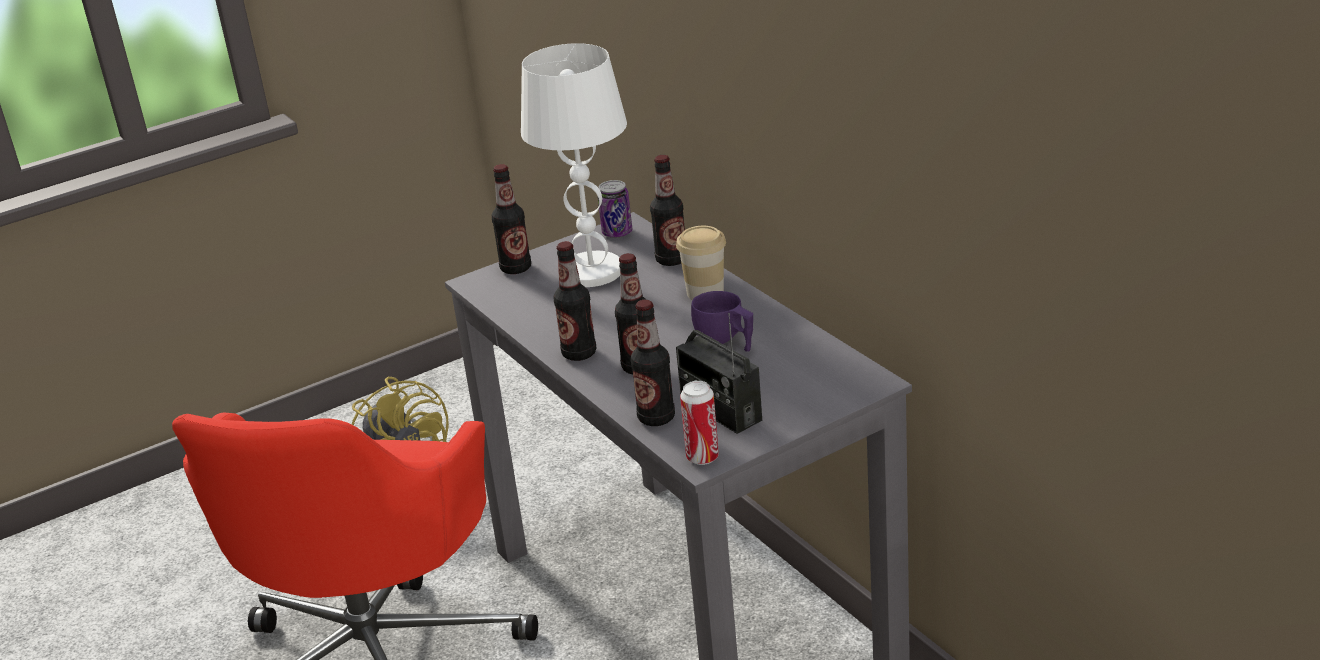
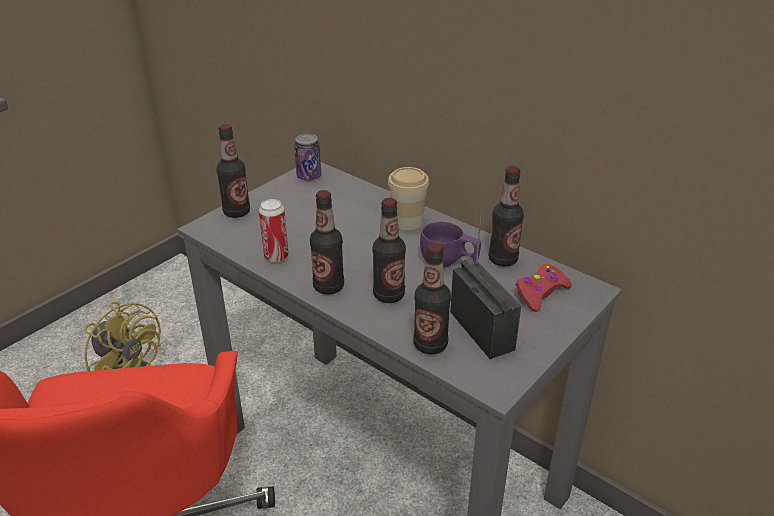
camera: 20 degrees left, 5 degrees up
(592, 271) = (304, 210): white table lamp -> none
(671, 260) = (365, 196): bottle -> bottle (503, 259)
(702, 457) = (494, 382): can -> can (276, 257)
(720, 410) = (482, 330): radio -> radio turned 150 degrees counterclockwise
(811, 380) = (540, 293): none -> red game controller

